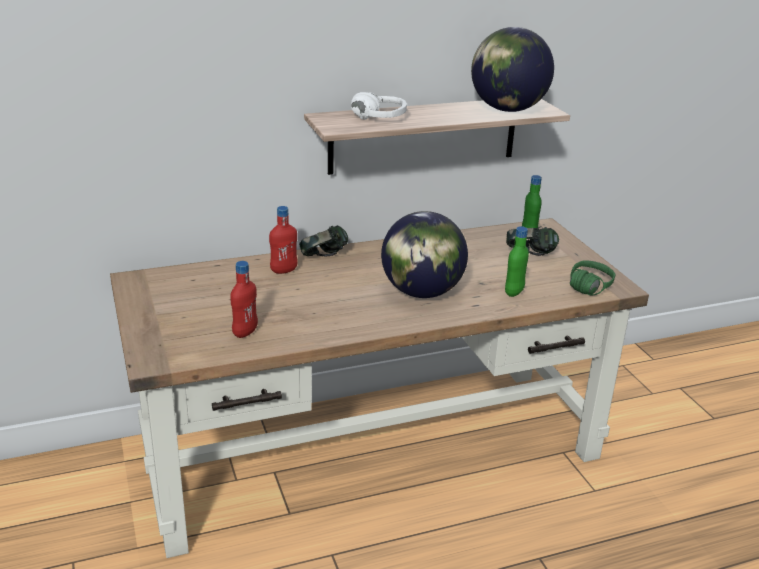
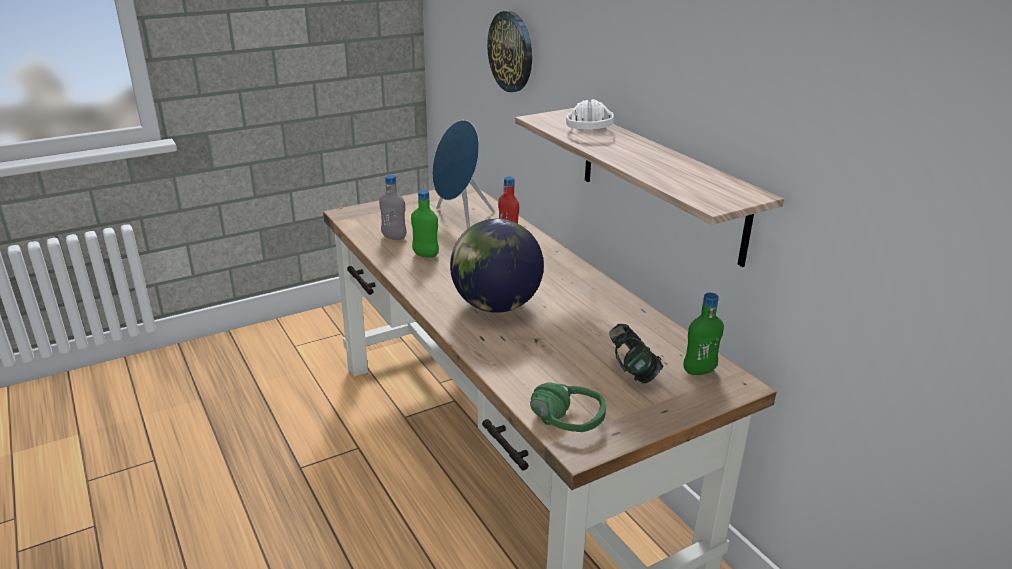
camera: 80 degrees right, 0 degrees up
(175, 92) = (511, 51): none -> wall clock
(219, 290) = (460, 219): none -> blue speaker
(245, 332) = (394, 237): red bottle -> grey bottle
(324, 258) = (544, 253): headphones -> none
(507, 110) = (689, 182): globe -> none
(514, 292) = (523, 361): green bottle -> green bottle (425, 255)

